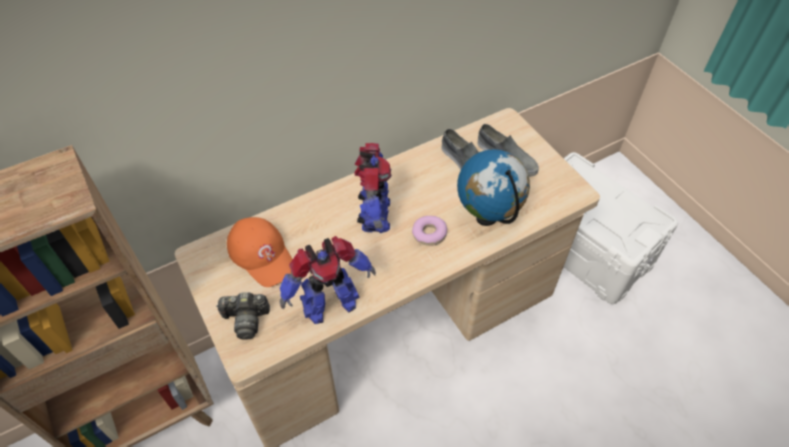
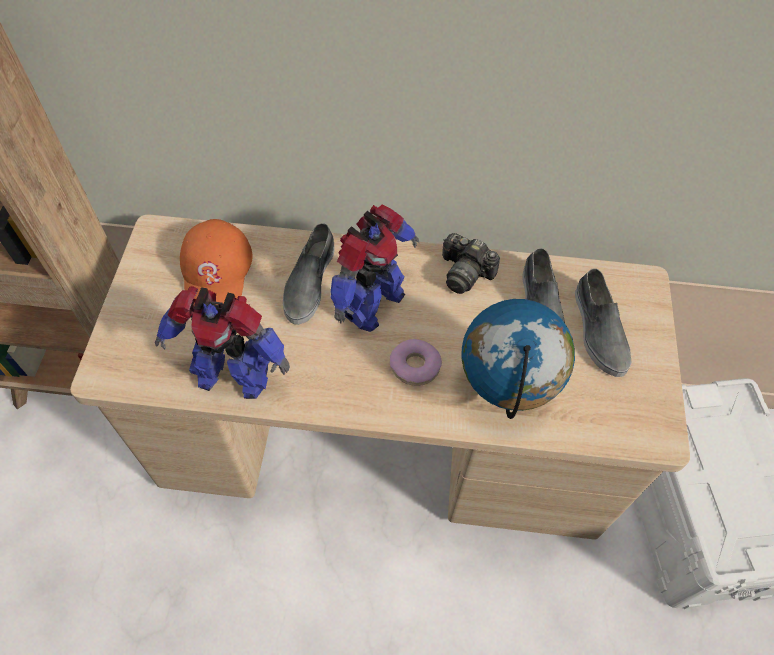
camera: 35 degrees right, 5 degrees up
(246, 319) = (139, 334): camera -> camera (465, 273)
(326, 225) = (309, 282): none -> grey shoe

